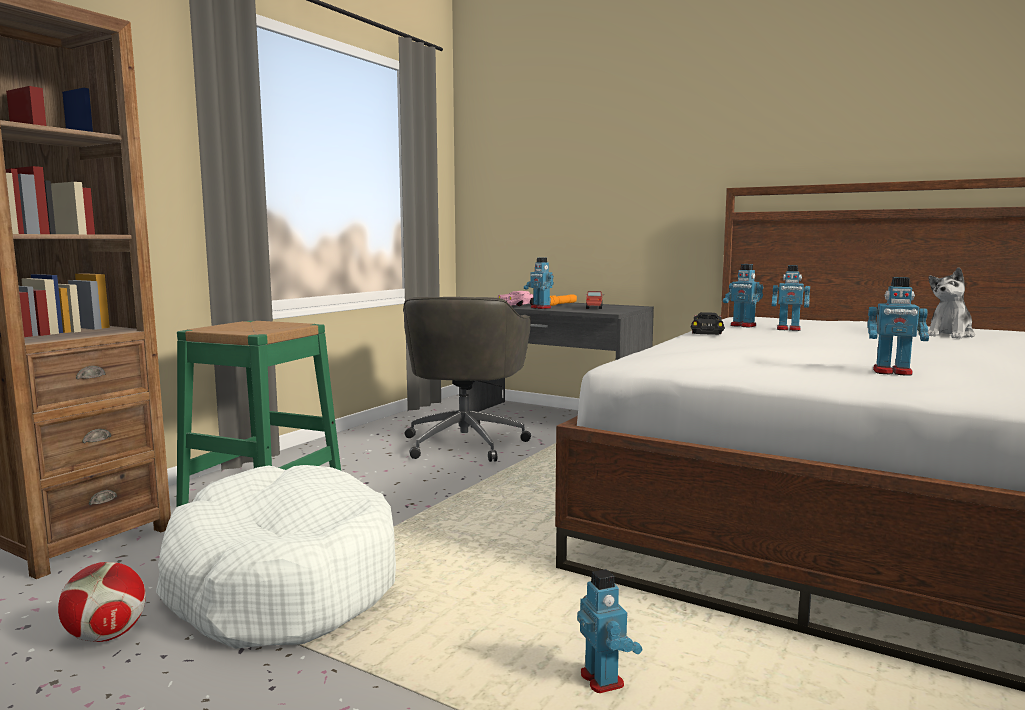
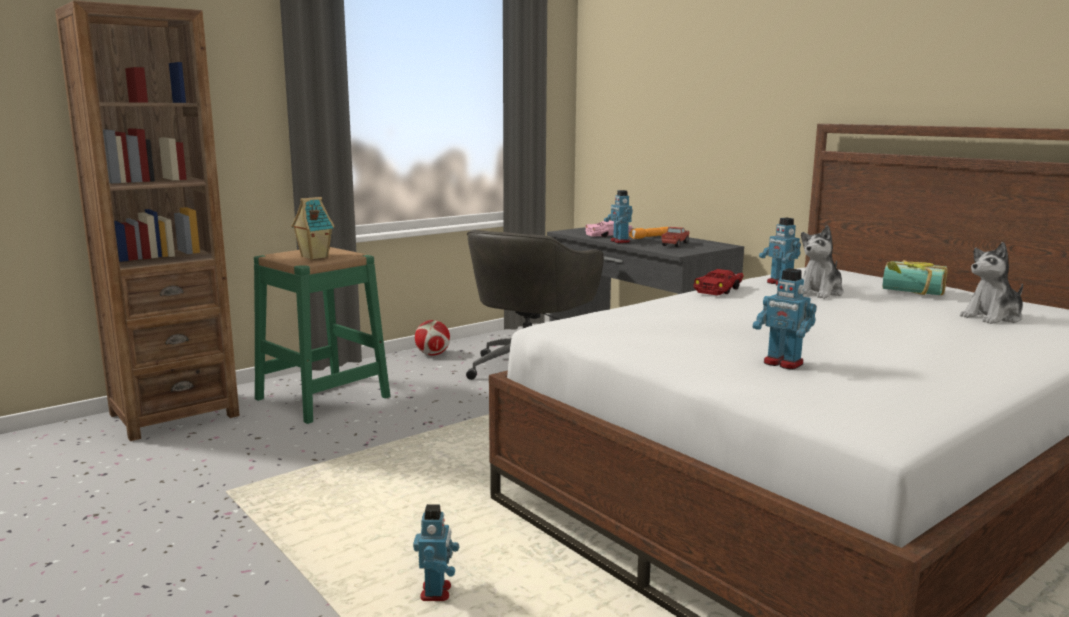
camera: 20 degrees right, 5 degrees up
(107, 636) = (144, 490): football -> football (433, 354)
(253, 328) = (313, 257): none -> toy house
(282, 581) = (280, 471): white dog bed -> none
(707, 332) = (720, 290): black toy car -> red toy car
(788, 329) = (820, 292): toy robot -> plush toy
(855, 326) = (911, 293): none -> book

